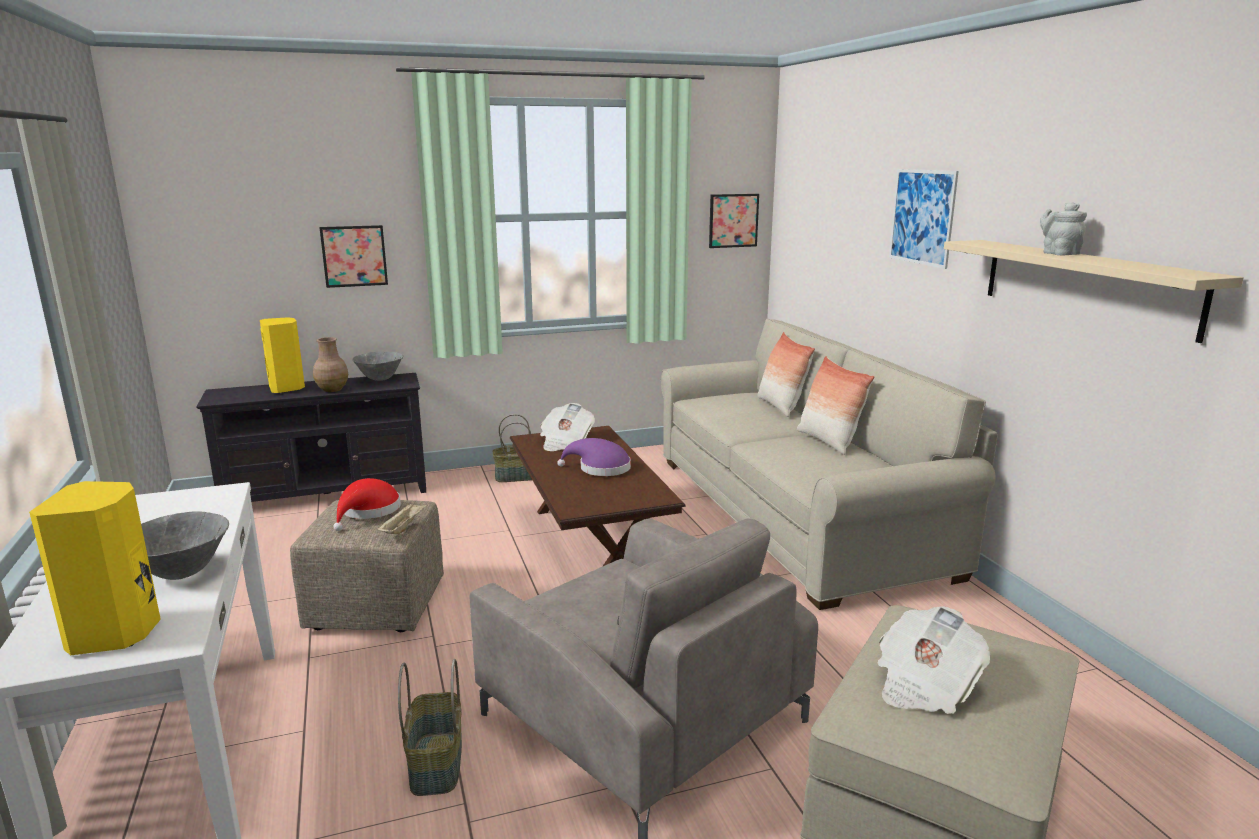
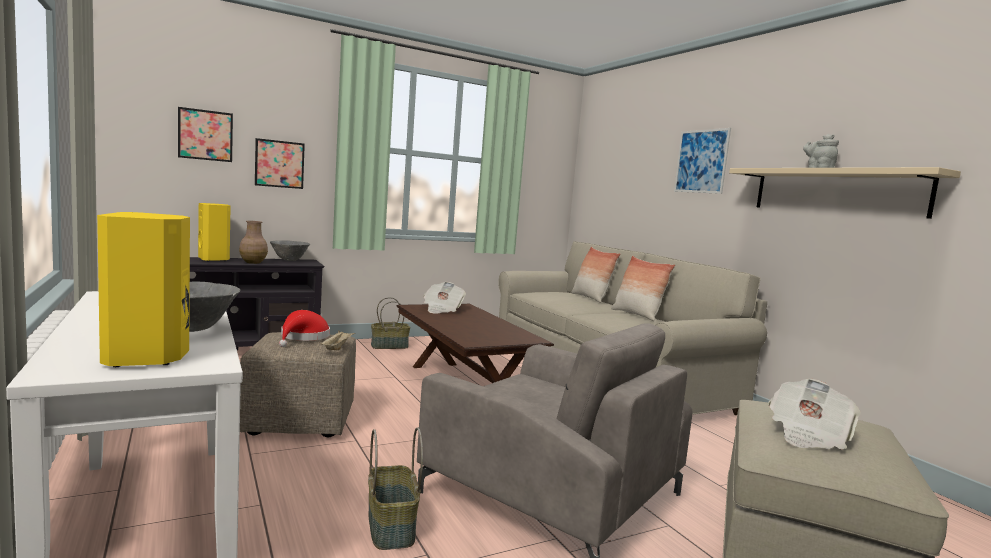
camera: 10 degrees left, 10 degrees down
(600, 468) = (478, 323): purple hat -> none
(733, 220) = (549, 174): picture -> picture (205, 135)

